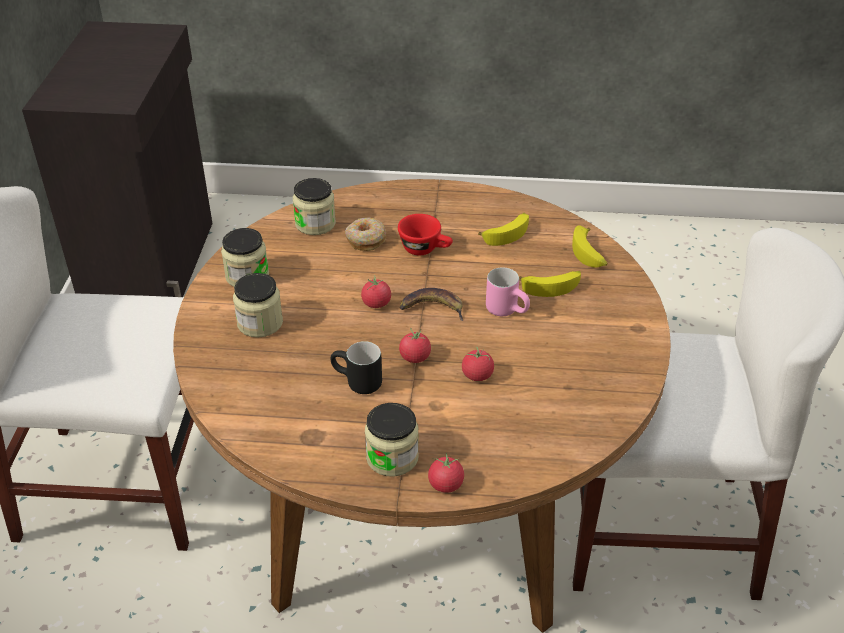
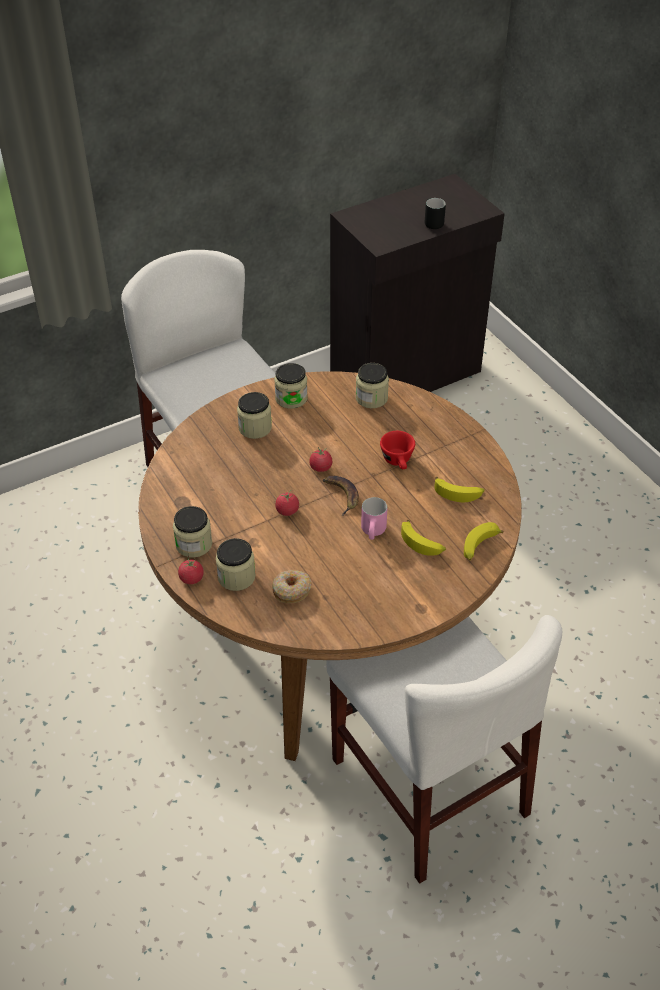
camera: 55 degrees right, 5 degrees up
(356, 384) = (240, 497): black mug -> black mug (431, 222)
(365, 239) = (379, 429): donut -> donut (291, 590)
(477, 375) = (297, 547): tomato -> none
(477, 443) = (236, 577): none -> jar

